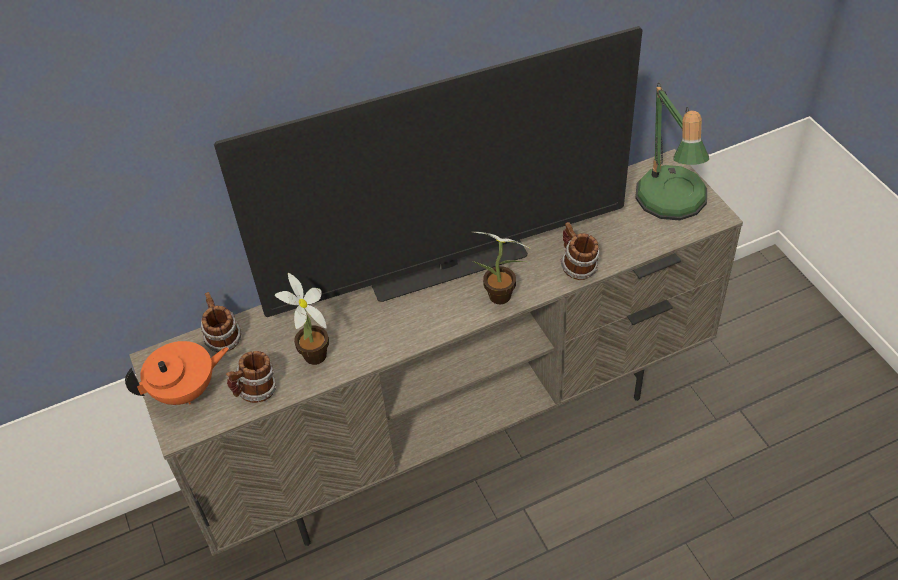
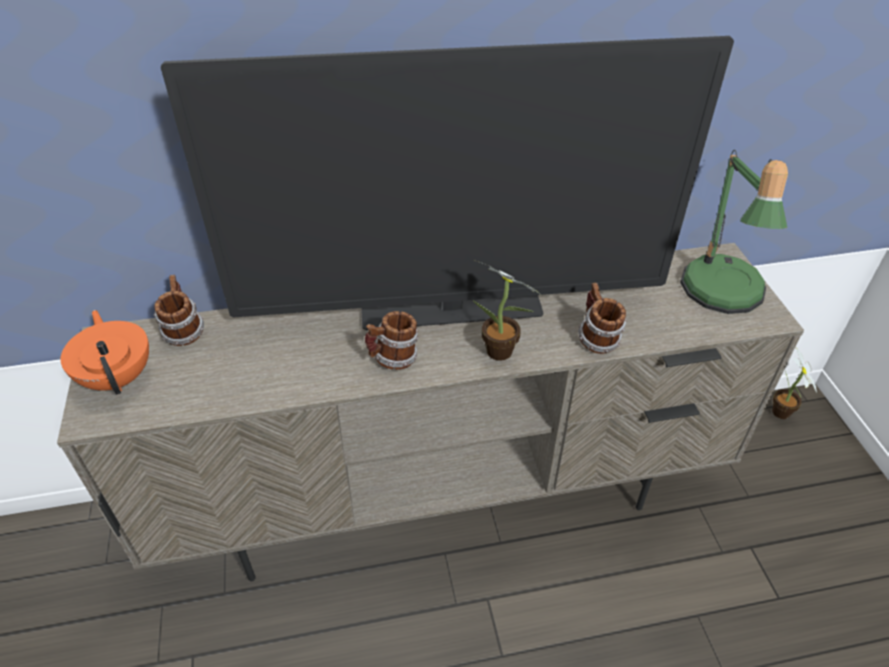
camera: 10 degrees right, 5 degrees down
(186, 390) = (118, 377): orange teapot -> orange teapot turned 105 degrees counterclockwise
(256, 392) = (190, 395): mug -> mug (393, 359)
(313, 359) = (268, 374): potted plant -> potted plant (780, 414)

